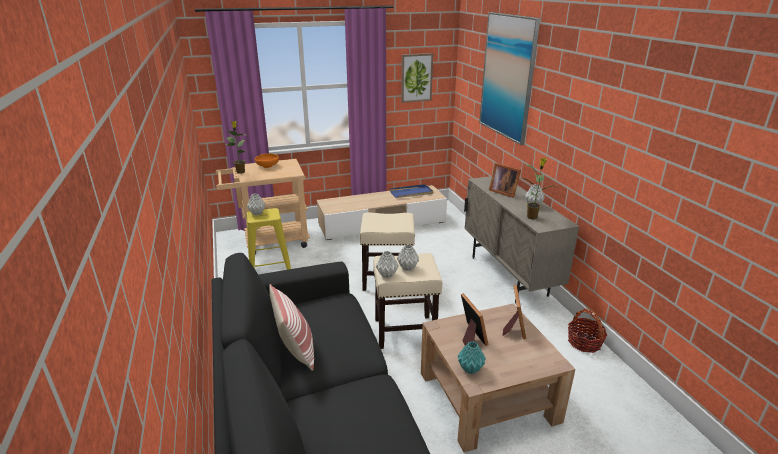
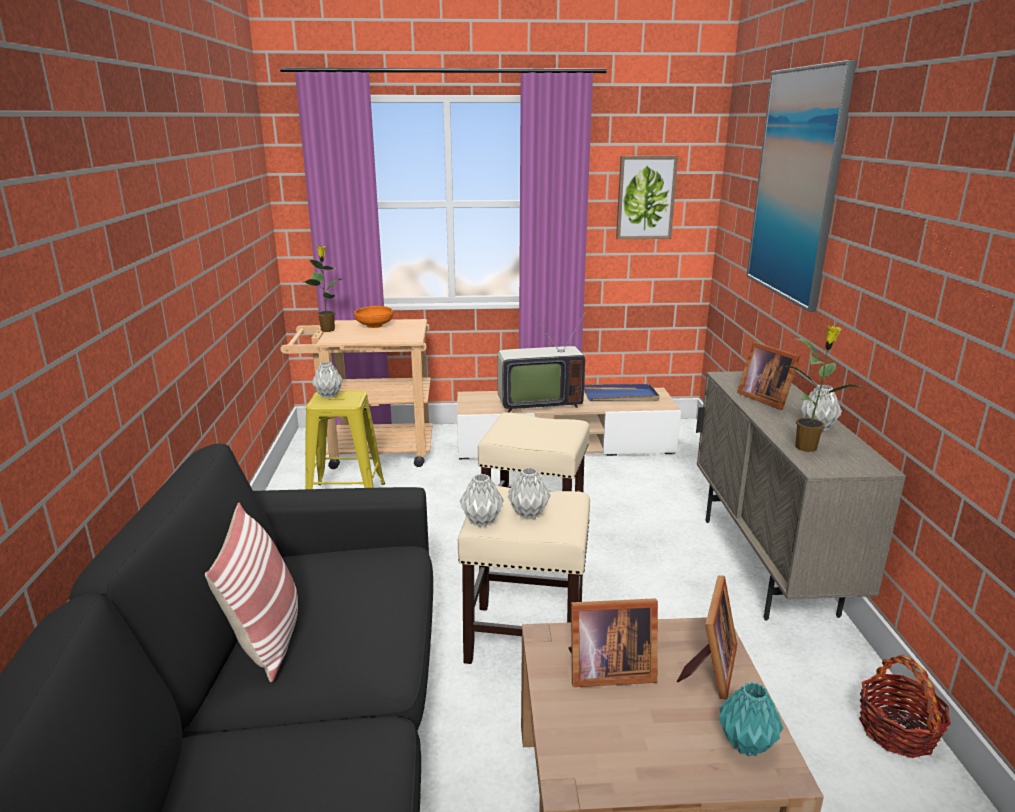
camera: 15 degrees right, 5 degrees down
(367, 202) = (537, 403): none -> television
(470, 336) = (606, 671): picture frame -> picture frame turned 90 degrees clockwise
(470, 369) = (575, 744): turquoise vase -> turquoise vase (747, 743)

